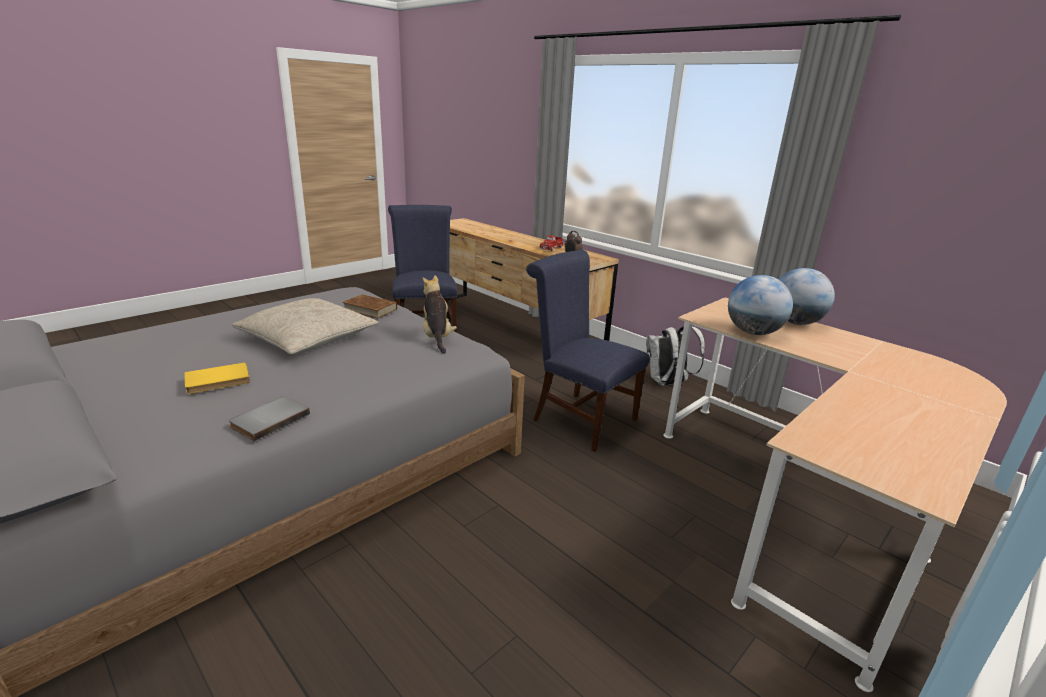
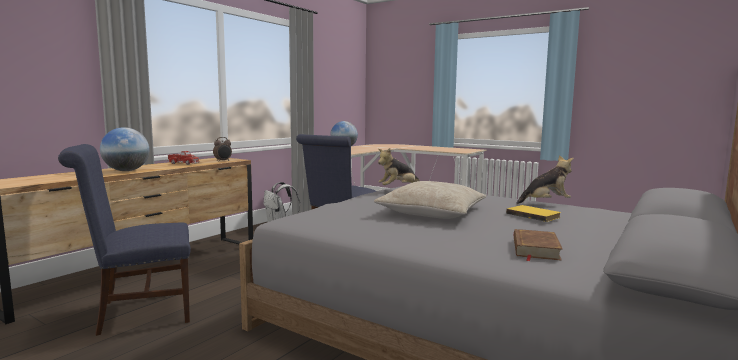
camera: 100 degrees left, 15 degrees down
(268, 419) = (545, 203): grey book -> plush toy
(370, 309) = (352, 205): brown book -> brown book (535, 249)
(753, 332) = (364, 150): globe -> globe (126, 171)

